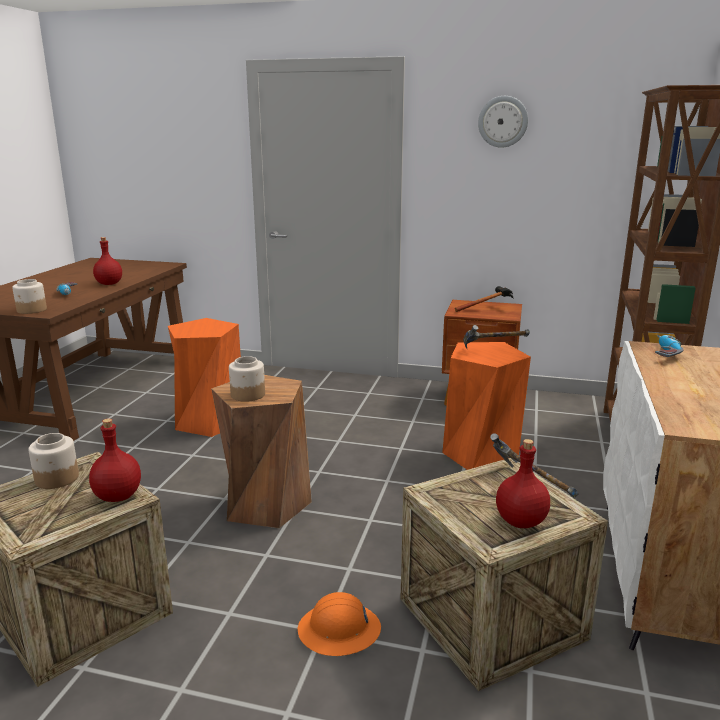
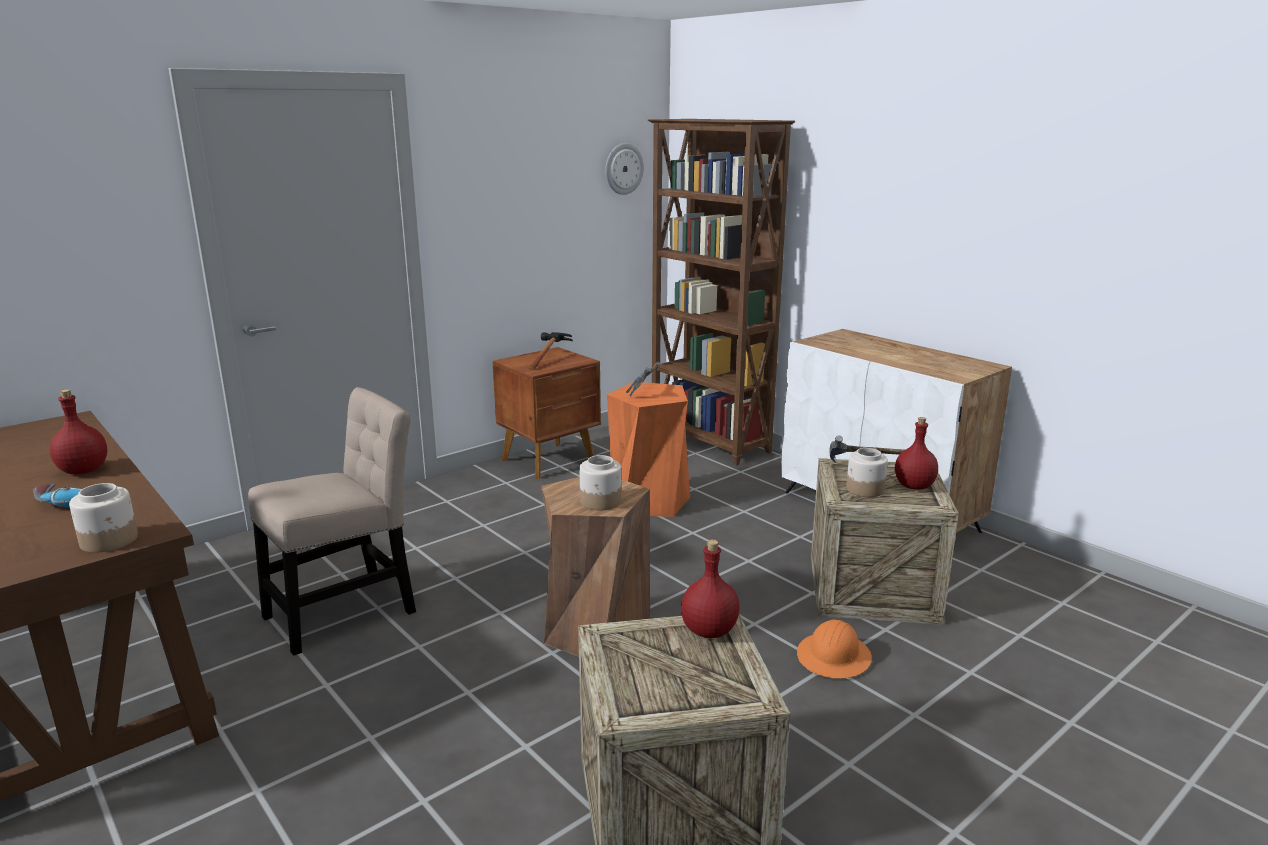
camera: 55 degrees left, 0 degrees up
(56, 478) = (622, 661): jar -> jar (865, 490)
(209, 421) = (347, 610): orange stool -> beige chair
(503, 121) = (516, 150): wall clock -> wall clock (623, 169)
(662, 353) = (829, 342): power drill -> none

